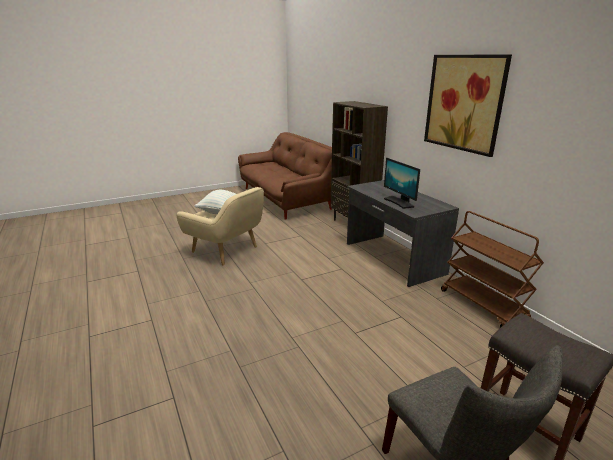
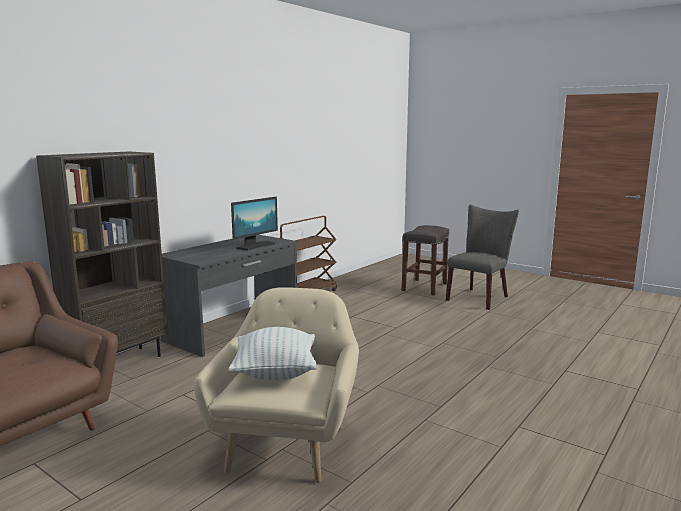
camera: 115 degrees left, 10 degrees down
(464, 103) = (232, 132): picture -> none

